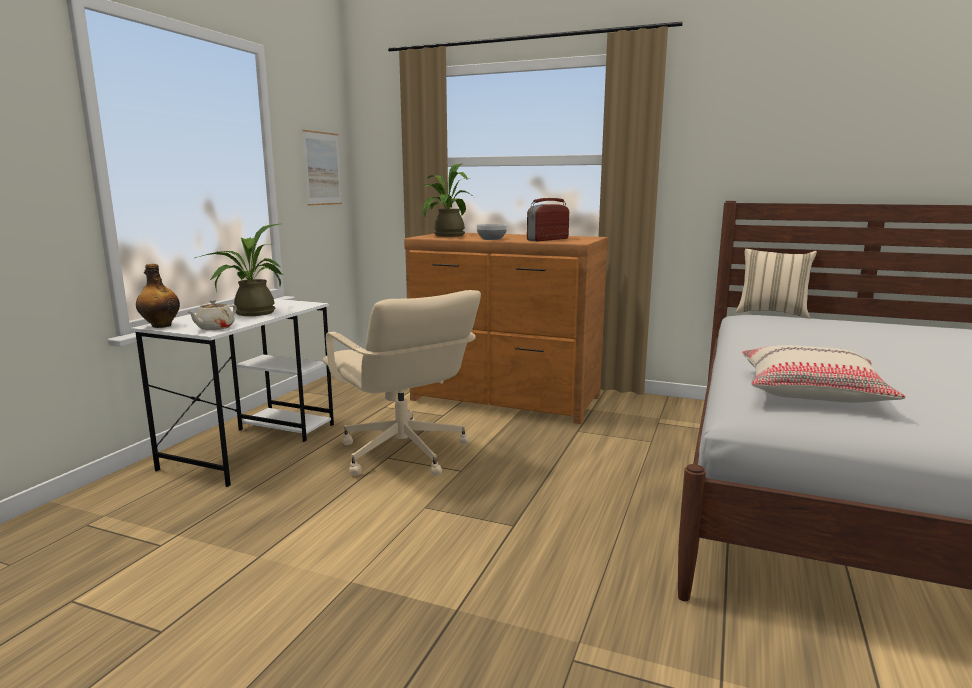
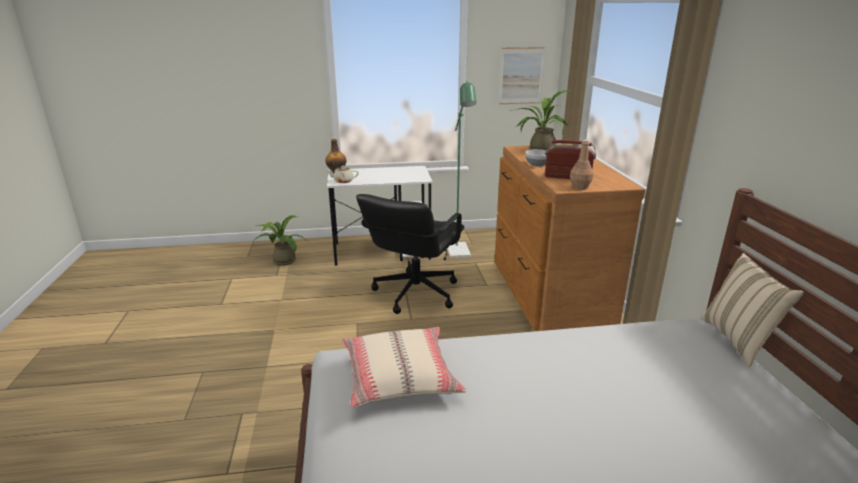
camera: 60 degrees right, 10 degrees up
(249, 313) = (382, 176): potted plant -> potted plant (282, 260)
(349, 408) = (459, 253): none -> green floor lamp
(403, 454) = (414, 293): beige office chair -> black office chair
(581, 240) = (580, 187): none -> brown bottle

